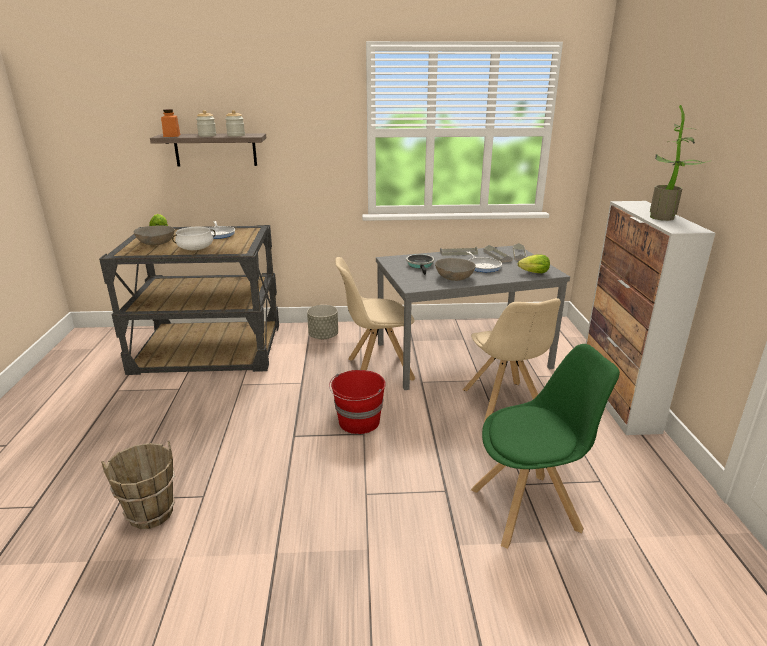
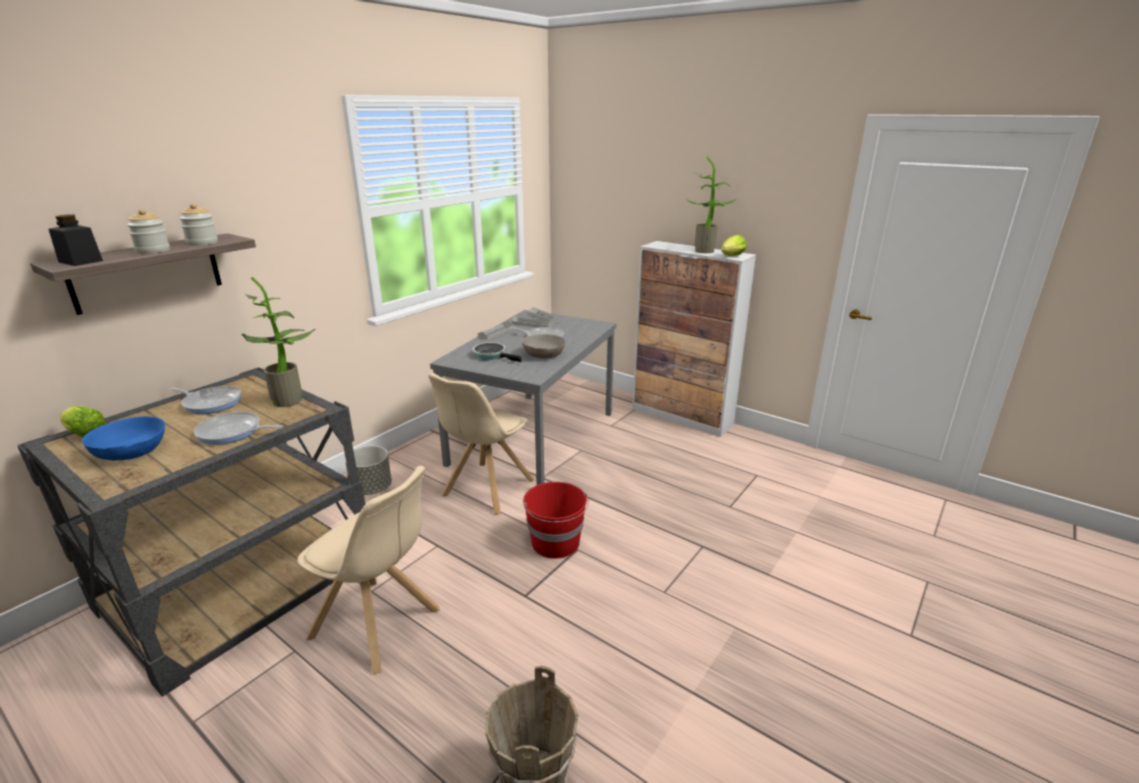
camera: 50 degrees left, 0 degrees up
(156, 242) = (132, 451): grey bowl -> blue bowl
(172, 135) = (80, 261): orange jar -> black jar
(195, 249) = (232, 432): white cooking pot -> frying pan
(245, 243) = (292, 399): none -> potted plant
(504, 404) = (627, 458): beige chair -> beige chair (379, 625)
(529, 508) = (757, 519): green chair -> none
(532, 273) = (588, 329): lettuce -> lettuce (731, 257)

